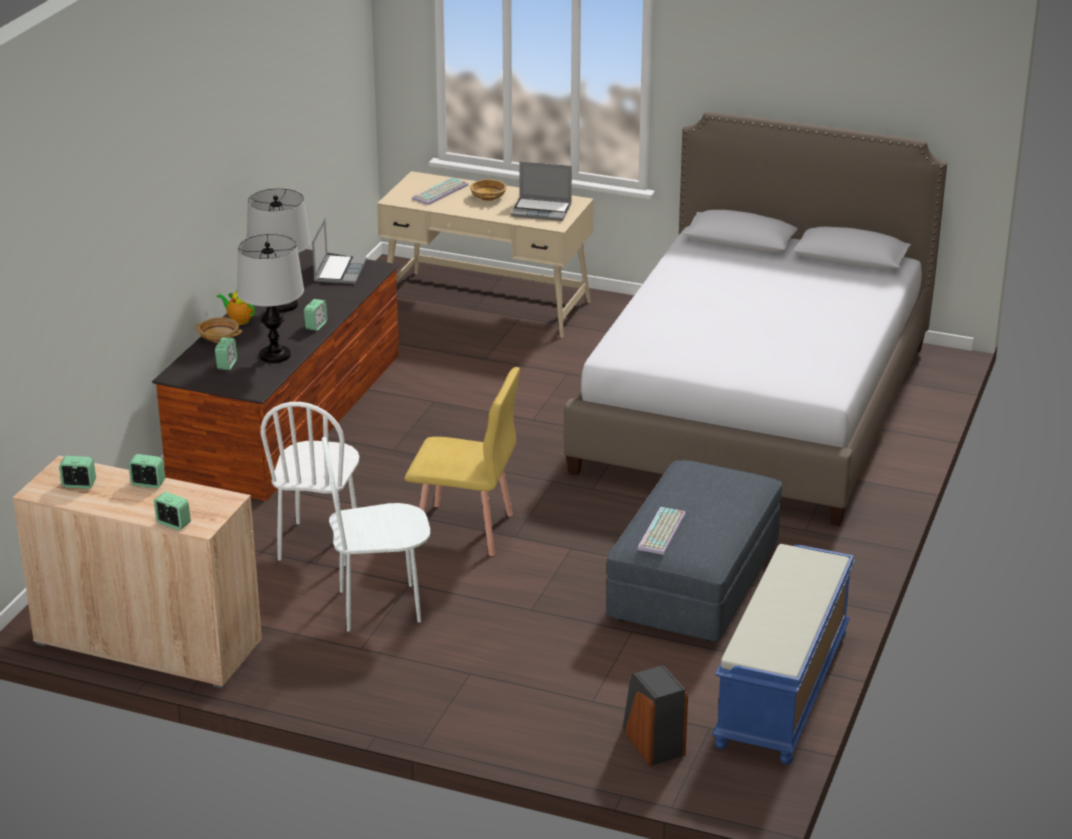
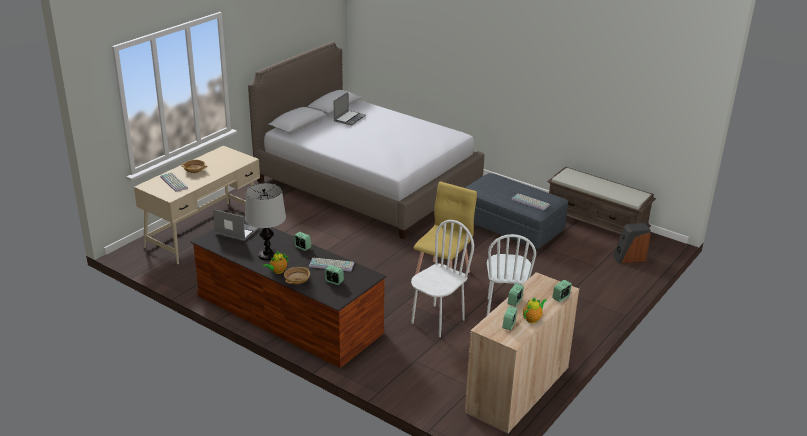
camera: 75 degrees left, 0 degrees up
(101, 503) = (532, 319): none -> teapot
(275, 355) = (332, 264): table lamp -> keyboard
(319, 544) = (437, 321): white chair -> white chair turned 75 degrees counterclockwise
(542, 210) = (226, 159): laptop -> laptop (349, 118)
(783, 689) = (596, 223): blue bench -> brown bench

